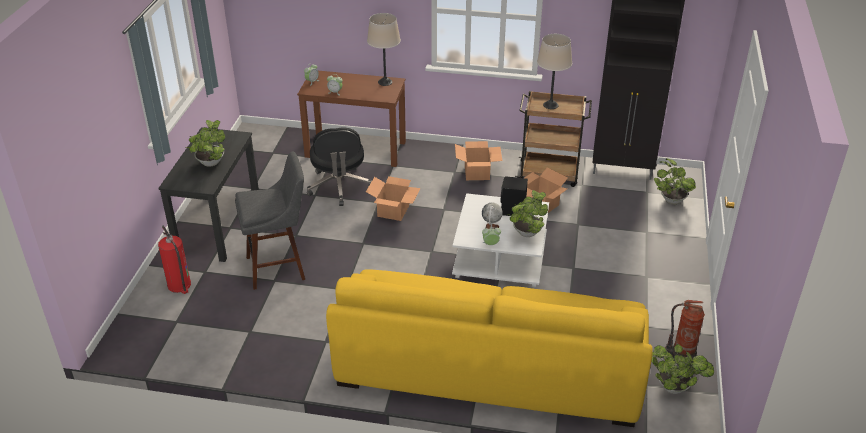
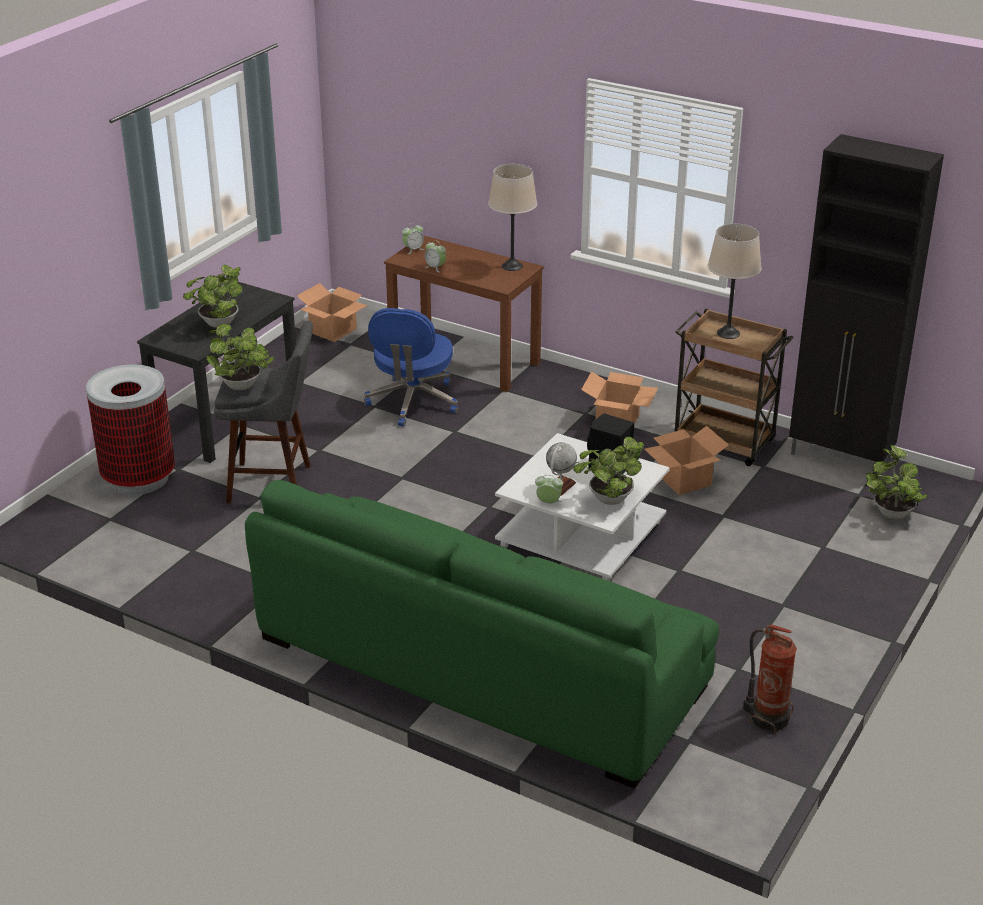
camera: 20 degrees right, 5 degrees down
(179, 285) = (138, 478): fire extinguisher -> trash can
(339, 187) = (413, 402): black office chair -> blue office chair
(393, 210) = (468, 446): cardboard box -> cardboard box (333, 330)
(489, 364) = (481, 662): yellow sofa -> green sofa
(675, 388) = (730, 756): potted plant -> potted plant (243, 386)

